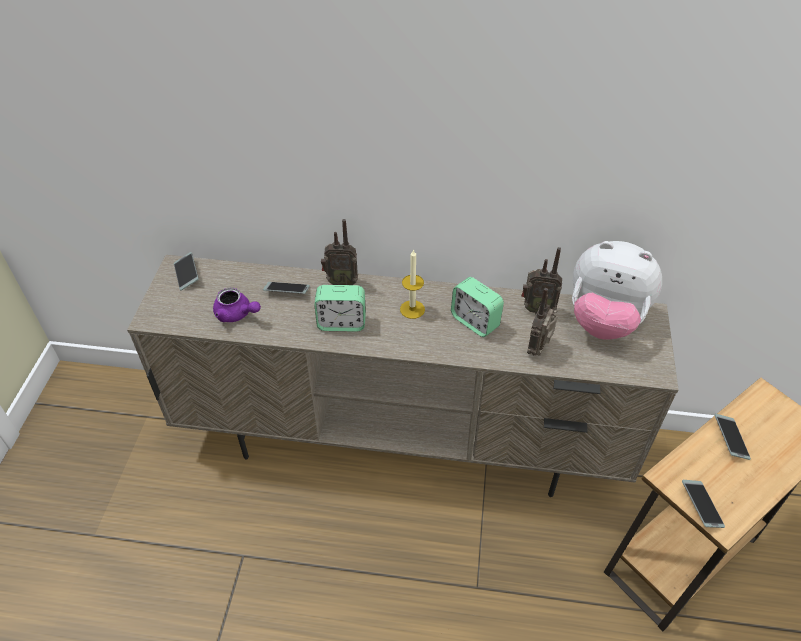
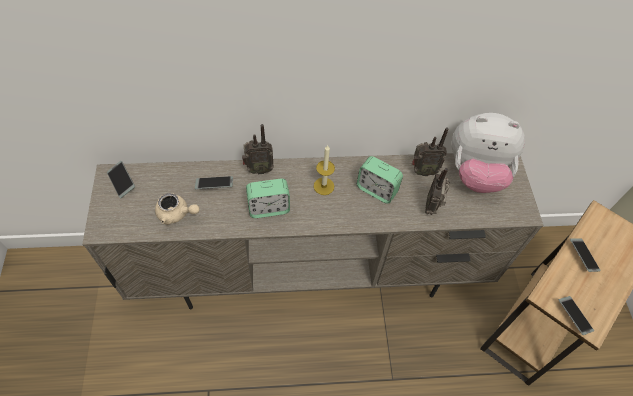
camera: 15 degrees left, 10 degrees up
(236, 314) = (176, 214): purple teapot -> beige teapot

